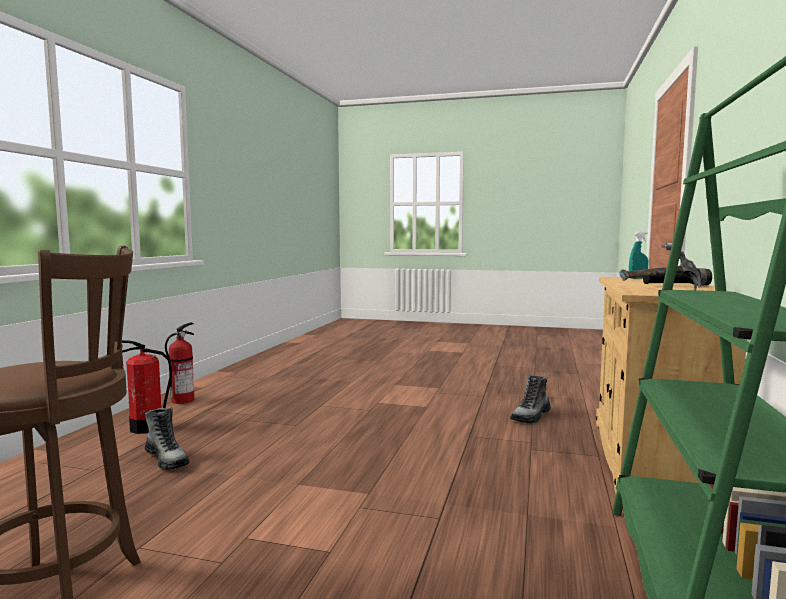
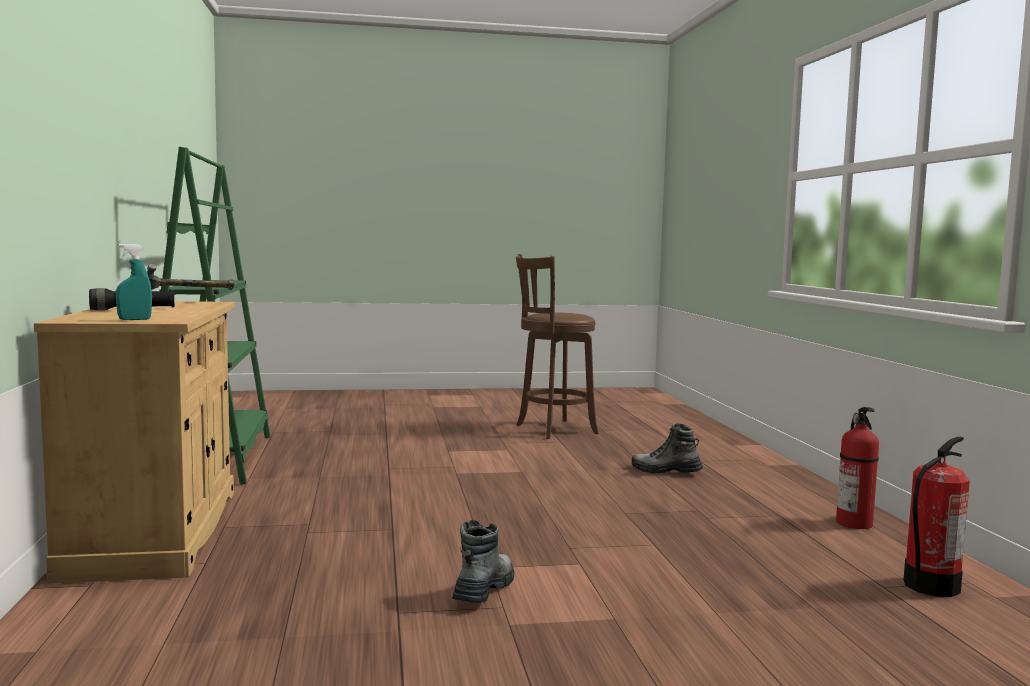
camera: 155 degrees right, 0 degrees up
(147, 428) = (770, 489): fire extinguisher -> fire extinguisher (930, 586)
(531, 416) = (300, 573): boot -> boot (483, 590)

